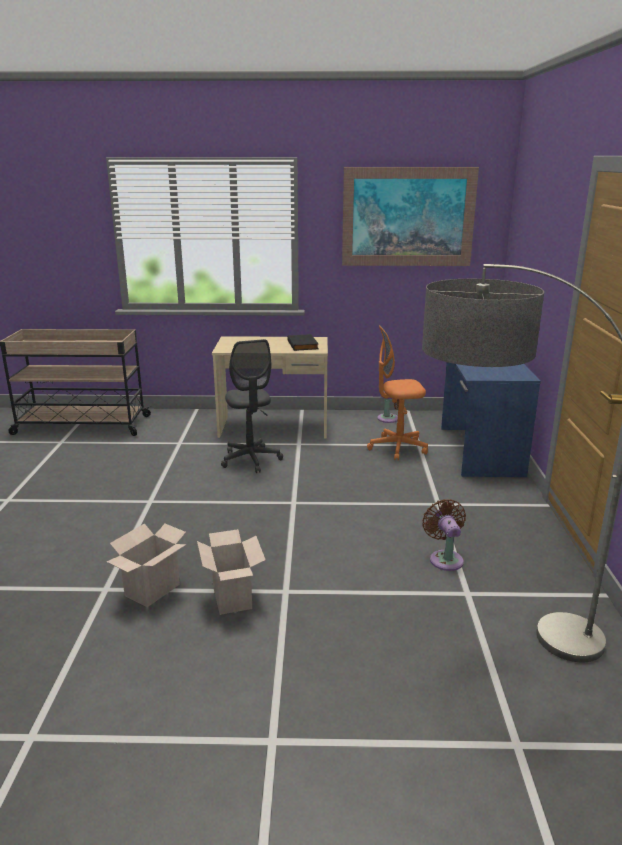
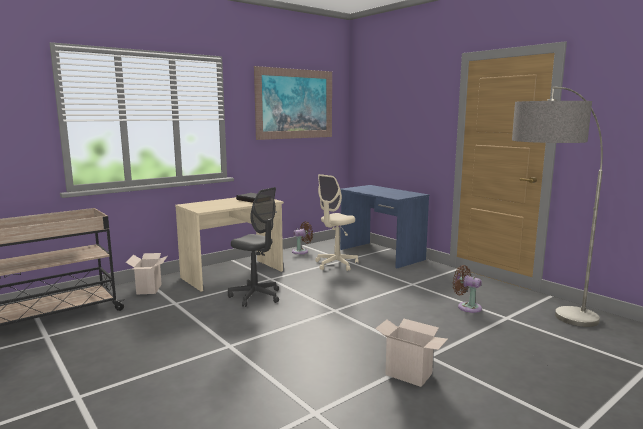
camera: 40 degrees left, 10 degrees down
(152, 591) = (352, 397): cardboard box -> cardboard box (149, 289)
(397, 448) = (336, 264): orange office chair -> beige office chair

